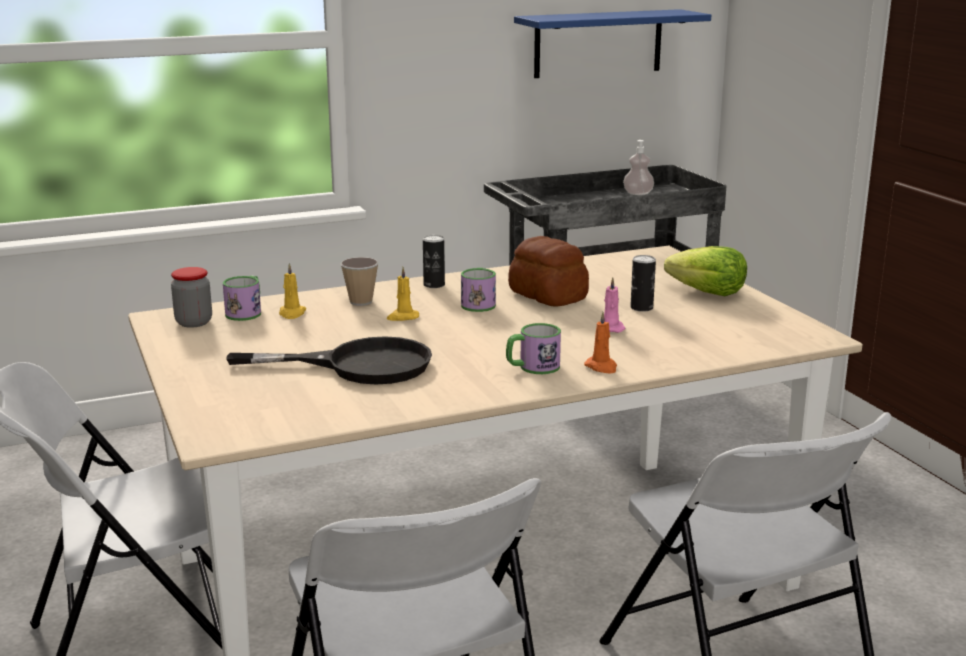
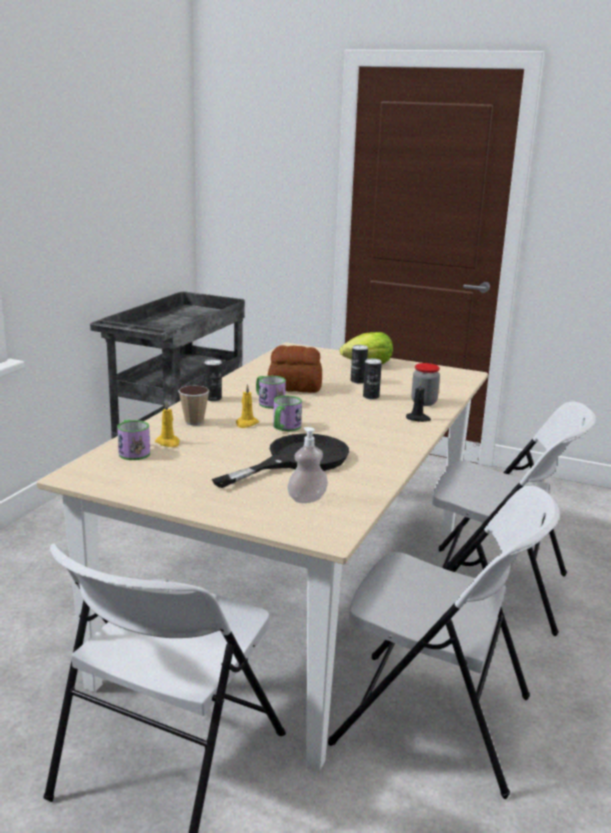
camera: 45 degrees left, 0 degrees up
(194, 322) = (112, 470): jar -> jar (424, 402)
(532, 367) = (388, 430): mug -> mug (284, 428)
(598, 43) = (138, 205): blue shelf -> none
(601, 367) = (418, 419): orange candle -> black candle
(610, 328) = (371, 396): pink candle -> can
(638, 193) = (179, 315): soap dispenser -> soap dispenser (307, 499)

